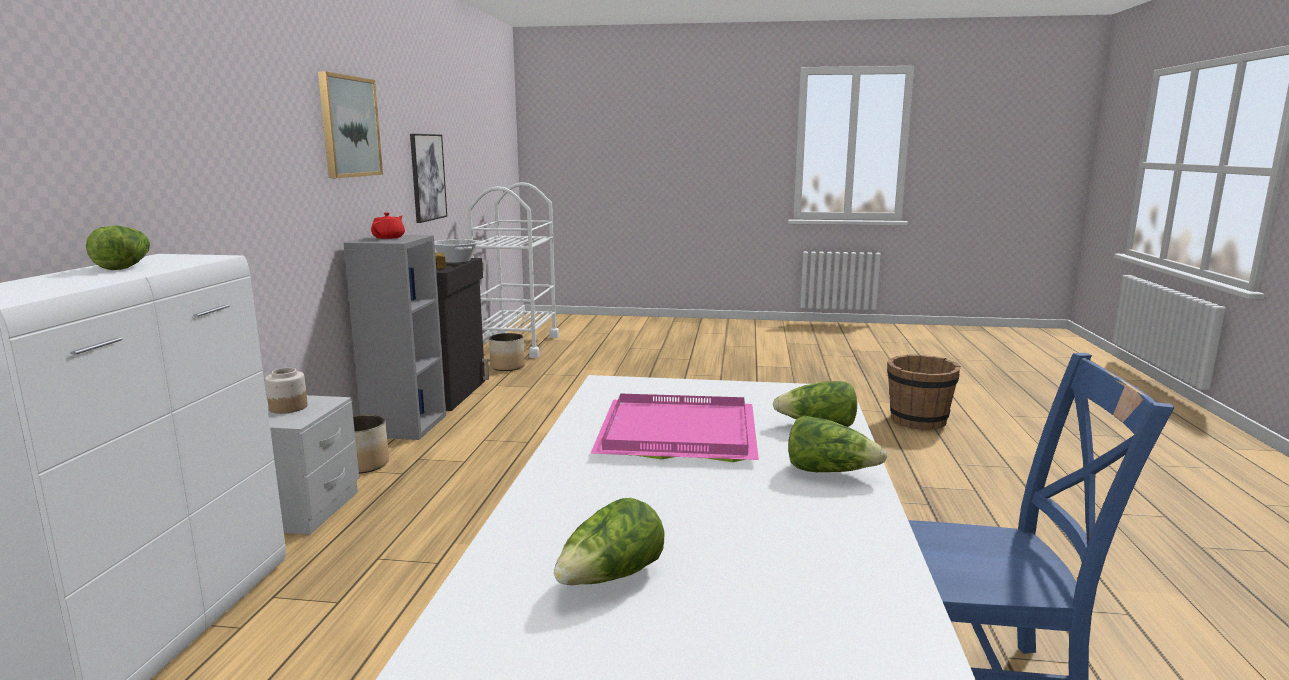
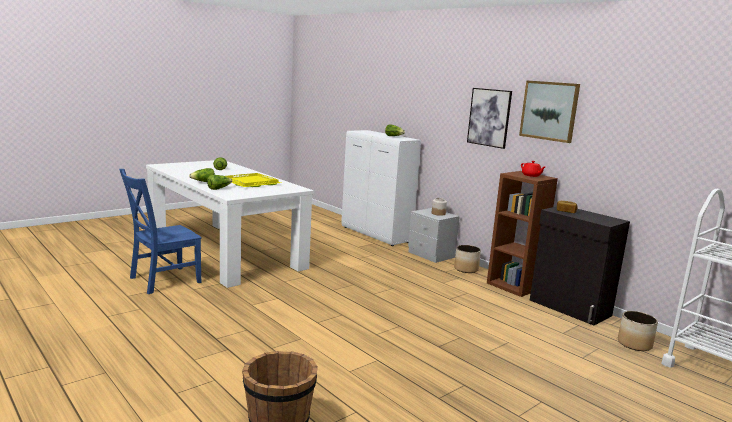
camera: 130 degrees right, 0 degrees up
(405, 425) = (514, 286): grey bookcase -> brown bookcase
(427, 177) = (653, 161): picture -> picture (489, 117)
(455, 261) = (595, 219): cooking pot -> none
(675, 432) = (252, 182): pink tray -> yellow tray

